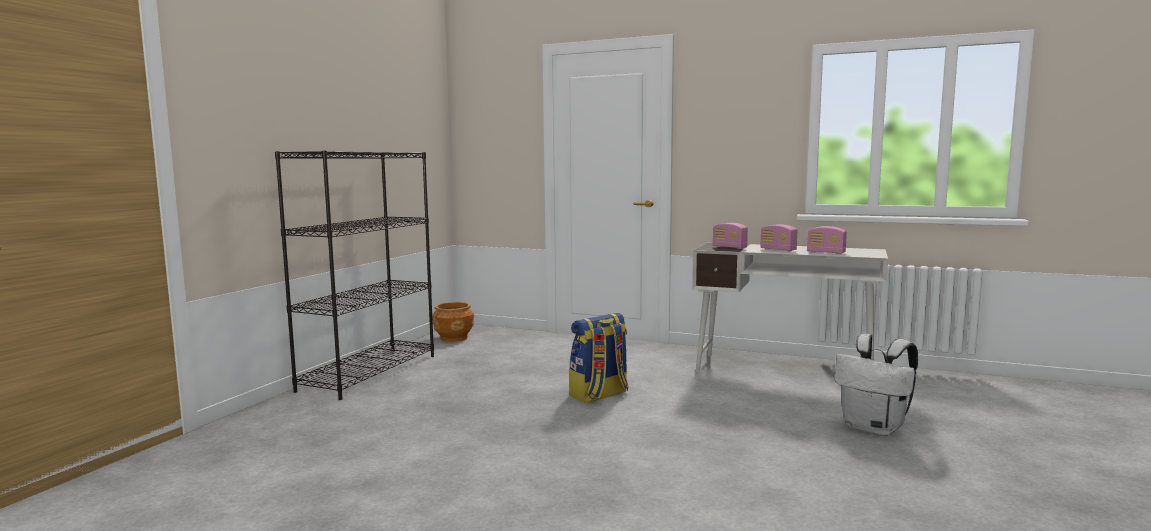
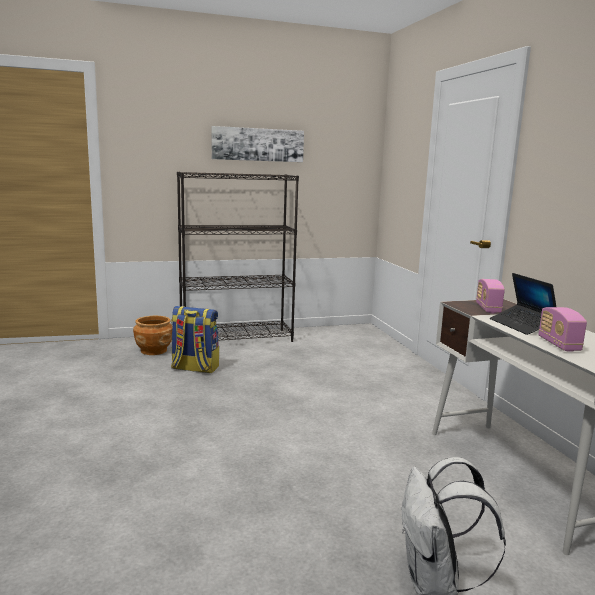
camera: 50 degrees right, 5 degrees up
(350, 115) = (258, 144): none -> picture
(454, 338) = (337, 333): brown planter -> brown planter (154, 350)
(599, 395) = (305, 413): backpack -> backpack (194, 368)
(778, 250) = (522, 325): radio -> laptop

